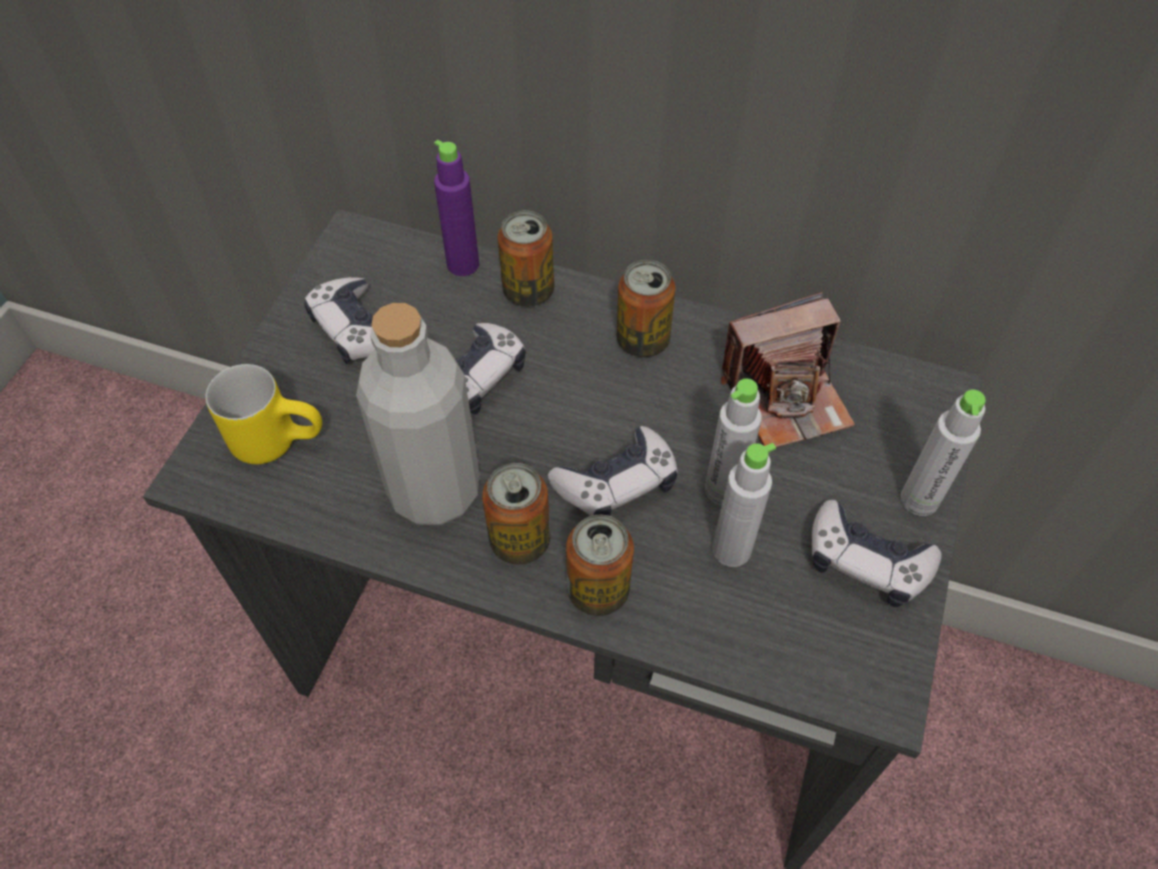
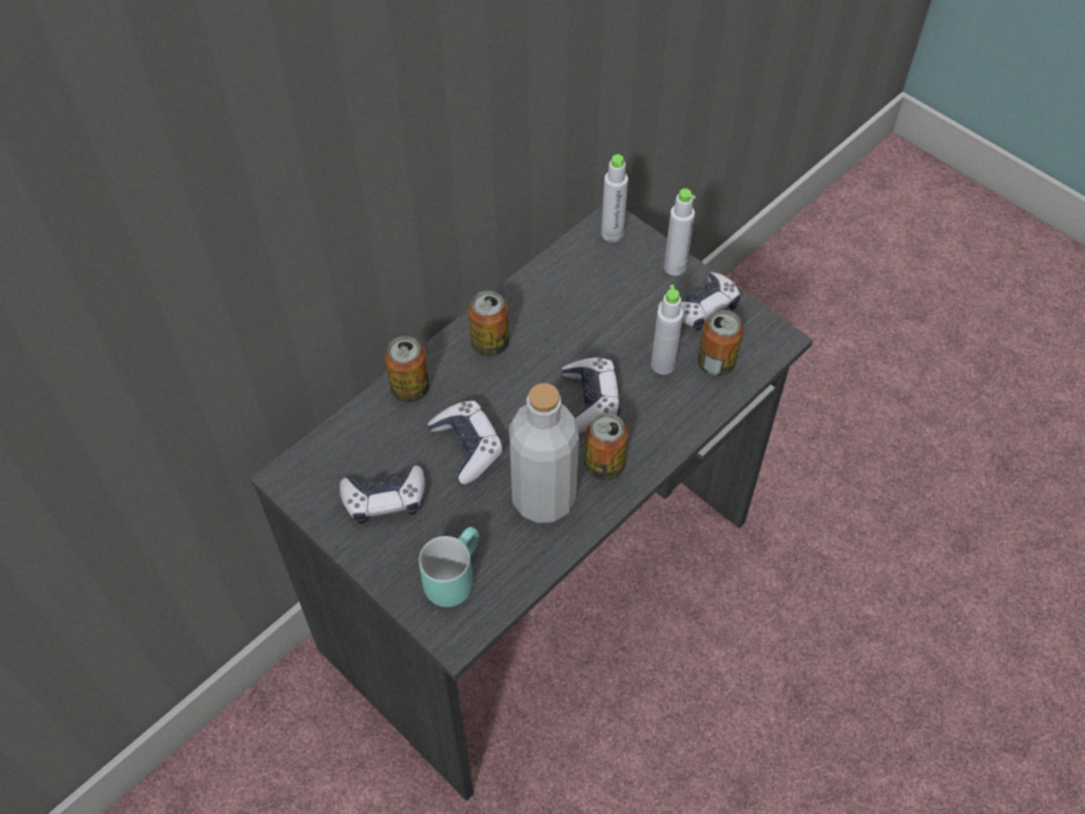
camera: 65 degrees left, 0 degrees up
(280, 438) = (452, 575): yellow mug -> turquoise mug
(463, 264) = (360, 418): purple bottle -> none
(598, 590) = (657, 438): can -> can (716, 363)
(723, 489) = (622, 351): grey bottle -> grey bottle (612, 233)
(786, 396) = (574, 292): camera -> none

